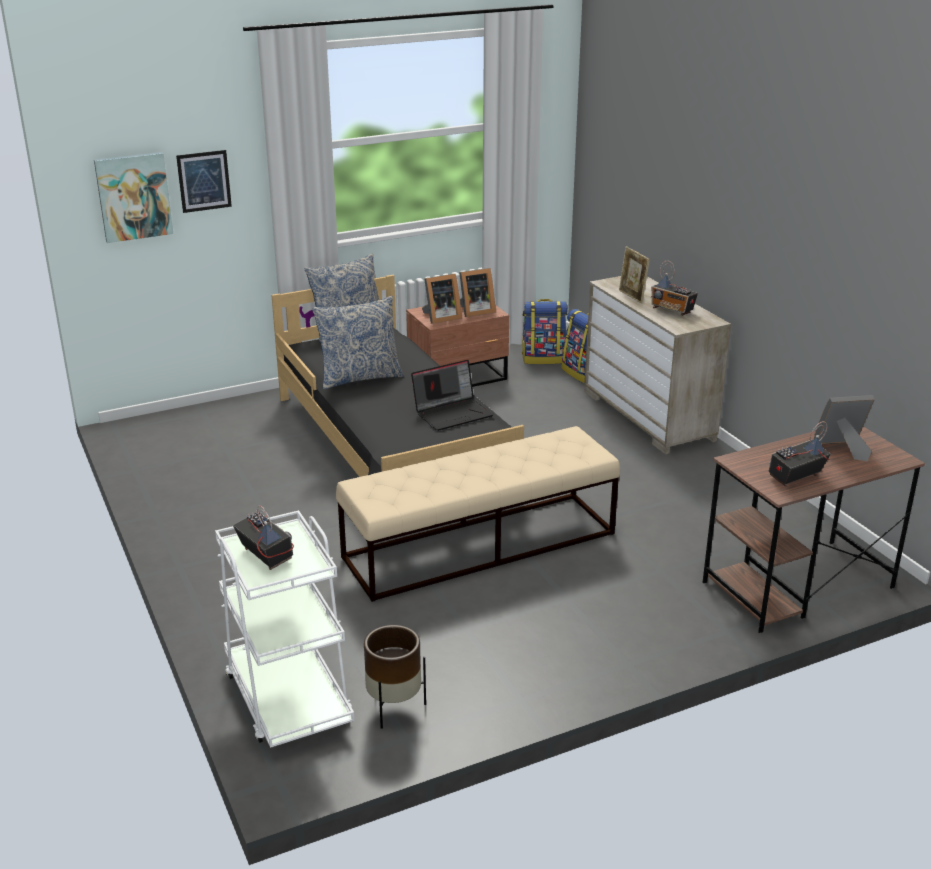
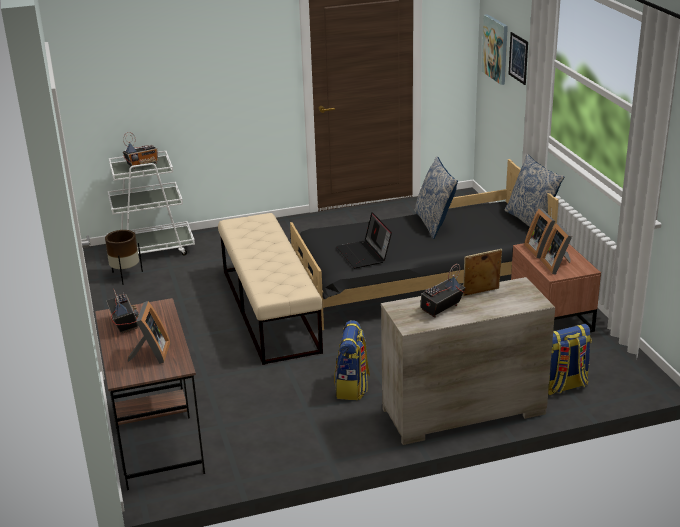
camera: 100 degrees right, 0 degrees up
(543, 358) = (599, 366): backpack -> backpack (352, 387)

